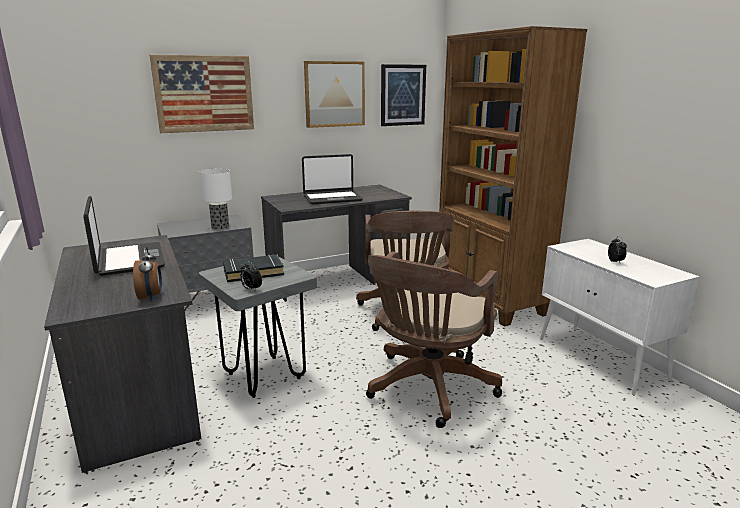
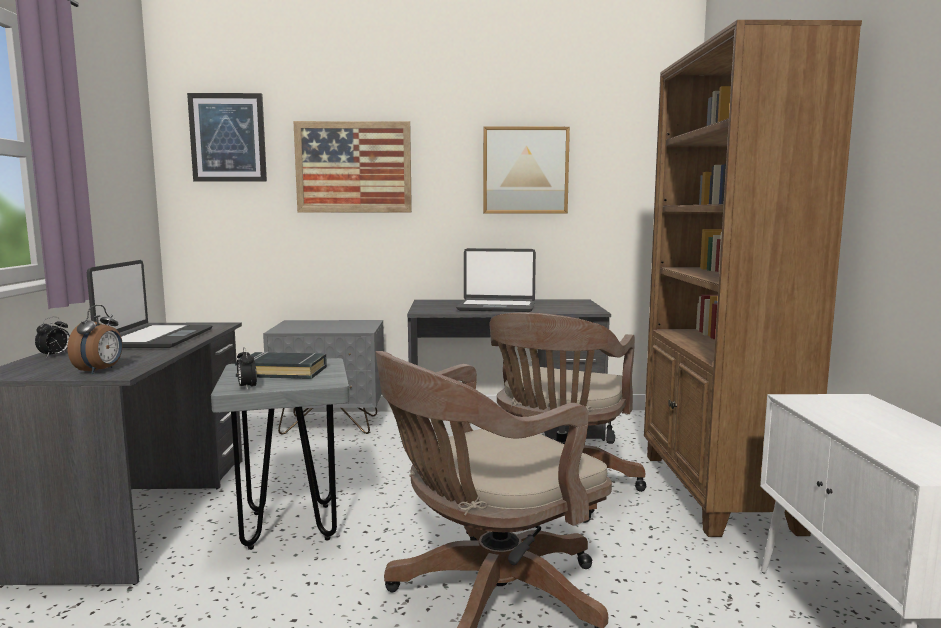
camera: 25 degrees right, 10 degrees down
(220, 227) = (339, 329): table lamp -> none
(402, 95) = (631, 174): picture -> picture (228, 138)
(615, 262) = (879, 433): alarm clock -> alarm clock (55, 355)

